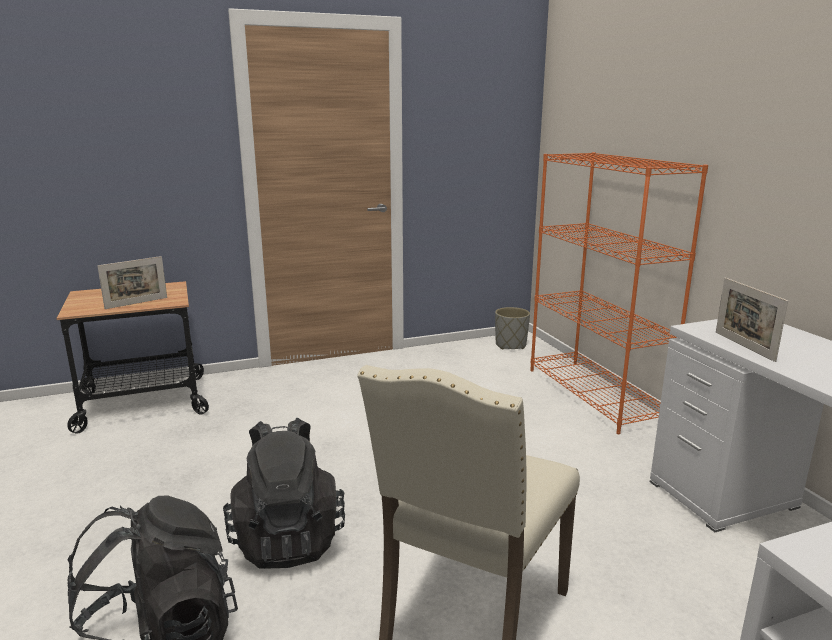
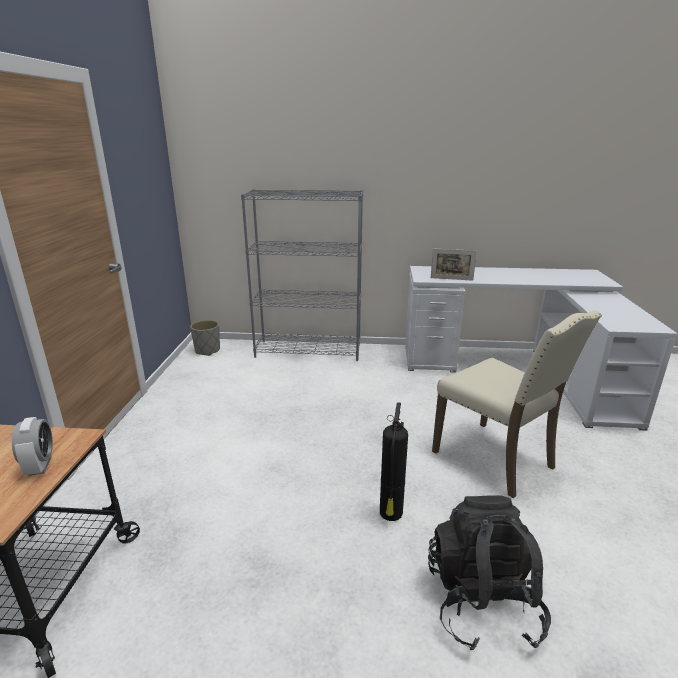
camera: 65 degrees left, 5 degrees up
(136, 303) = (40, 465): picture frame -> alarm clock
(288, 539) = (390, 514): black backpack -> fire extinguisher
(595, 394) = (309, 350): orange bookcase -> grey bookcase

